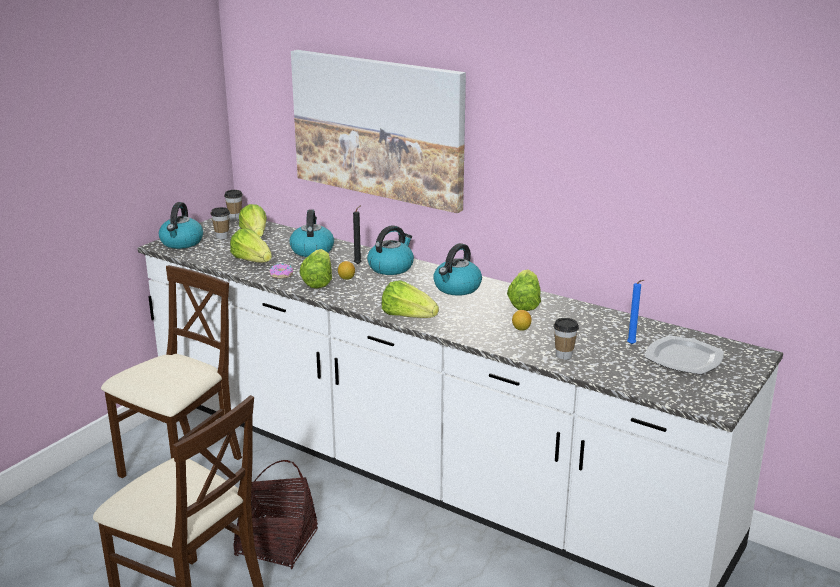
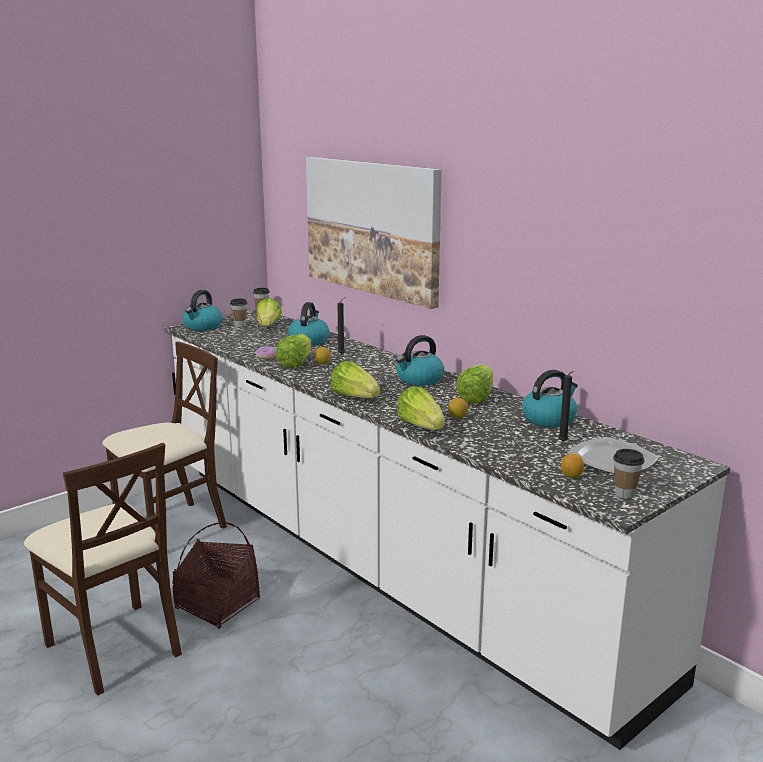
camera: 15 degrees right, 5 degrees down
(252, 261) = (250, 344): lettuce -> lettuce (421, 427)
(391, 267) = (369, 359): kettle -> kettle (549, 419)
(564, 356) = (484, 444): cup -> cup (624, 494)
(632, 345) = (563, 442): blue candle -> black candle
(659, 381) = (571, 476): none -> lemon

